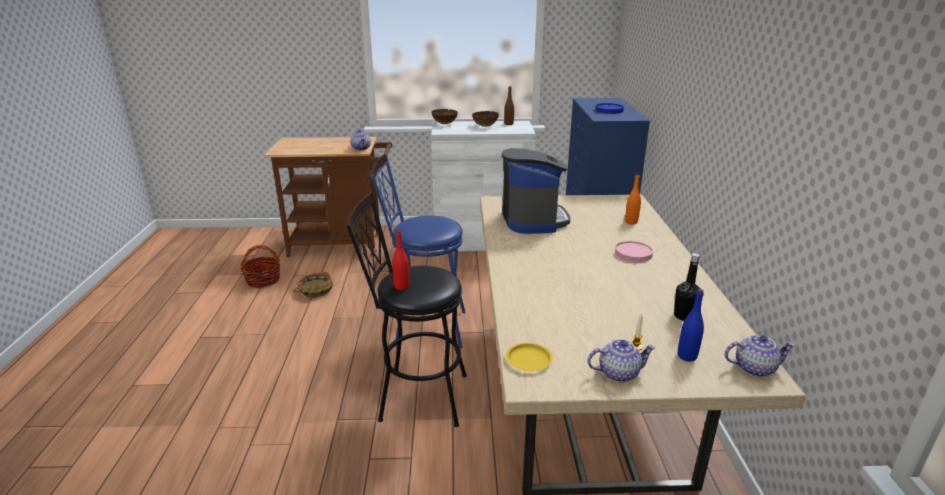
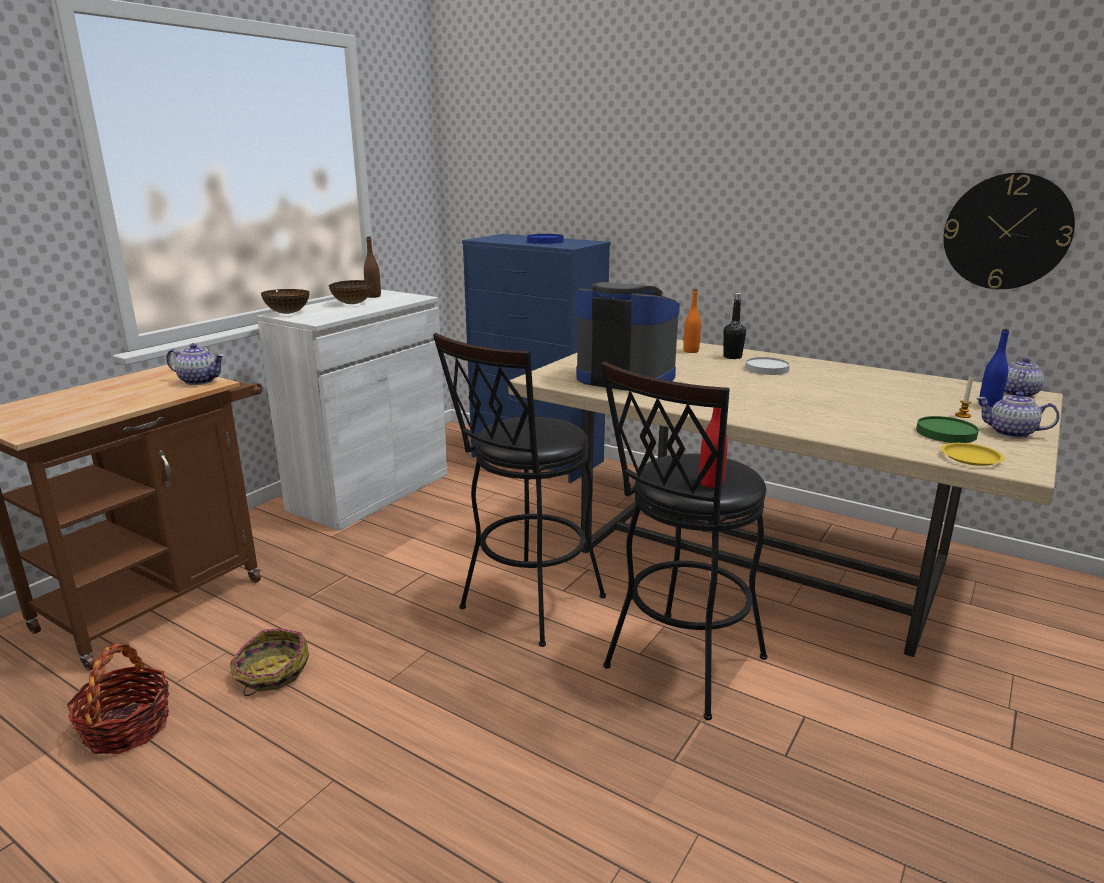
camera: 55 degrees left, 5 degrees down
(423, 327) = (525, 607): blue stool -> black stool
(576, 344) = (946, 433): none -> green plate
(619, 373) = (1010, 433): teapot -> teapot turned 90 degrees counterclockwise
(633, 253) = (766, 368): pink plate -> white plate
(684, 316) = (914, 388): black bottle -> black bottle (732, 357)
(822, 202) = (1006, 232): none -> wall clock

